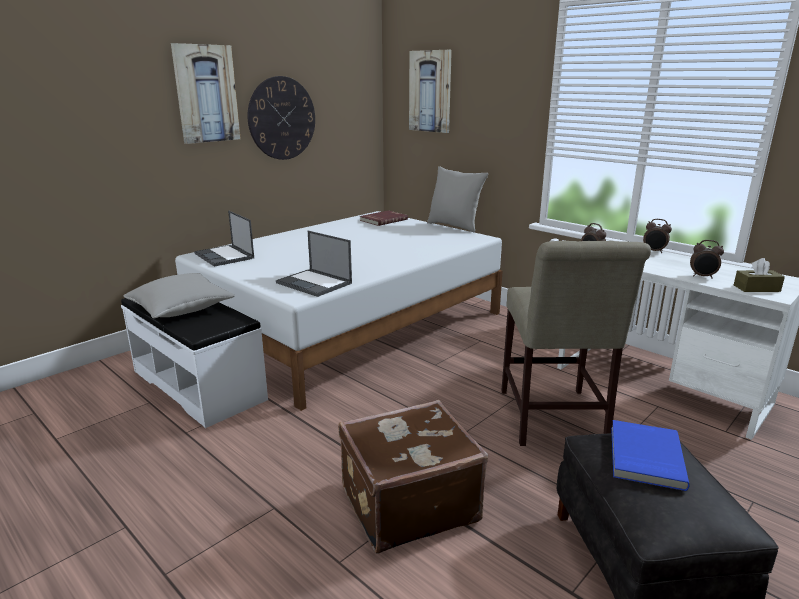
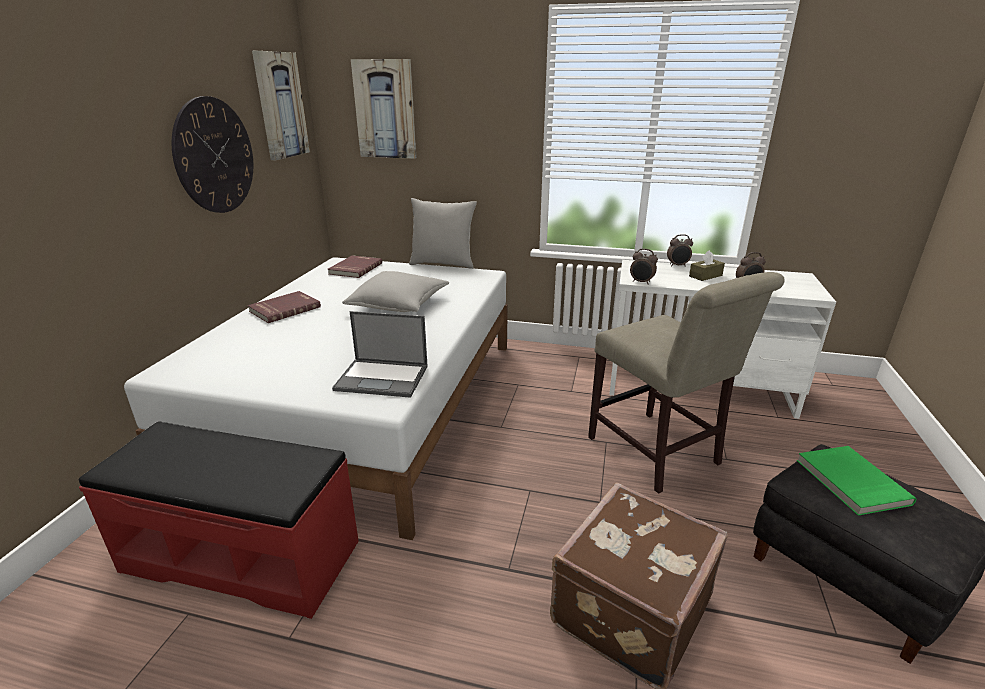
camera: 30 degrees left, 5 degrees up
(181, 309) = (206, 466): grey pillow -> grey pillow (399, 304)
(199, 384) = (242, 555): white bench -> red bench
(206, 94) = (112, 129): picture -> picture (280, 105)
(225, 256) = (207, 365): laptop -> none
(305, 236) = (284, 309): none -> red book
(644, 456) = (850, 482): blue book -> green book
(756, 288) = (796, 290): brown tissue box -> brown tissue box (705, 276)

